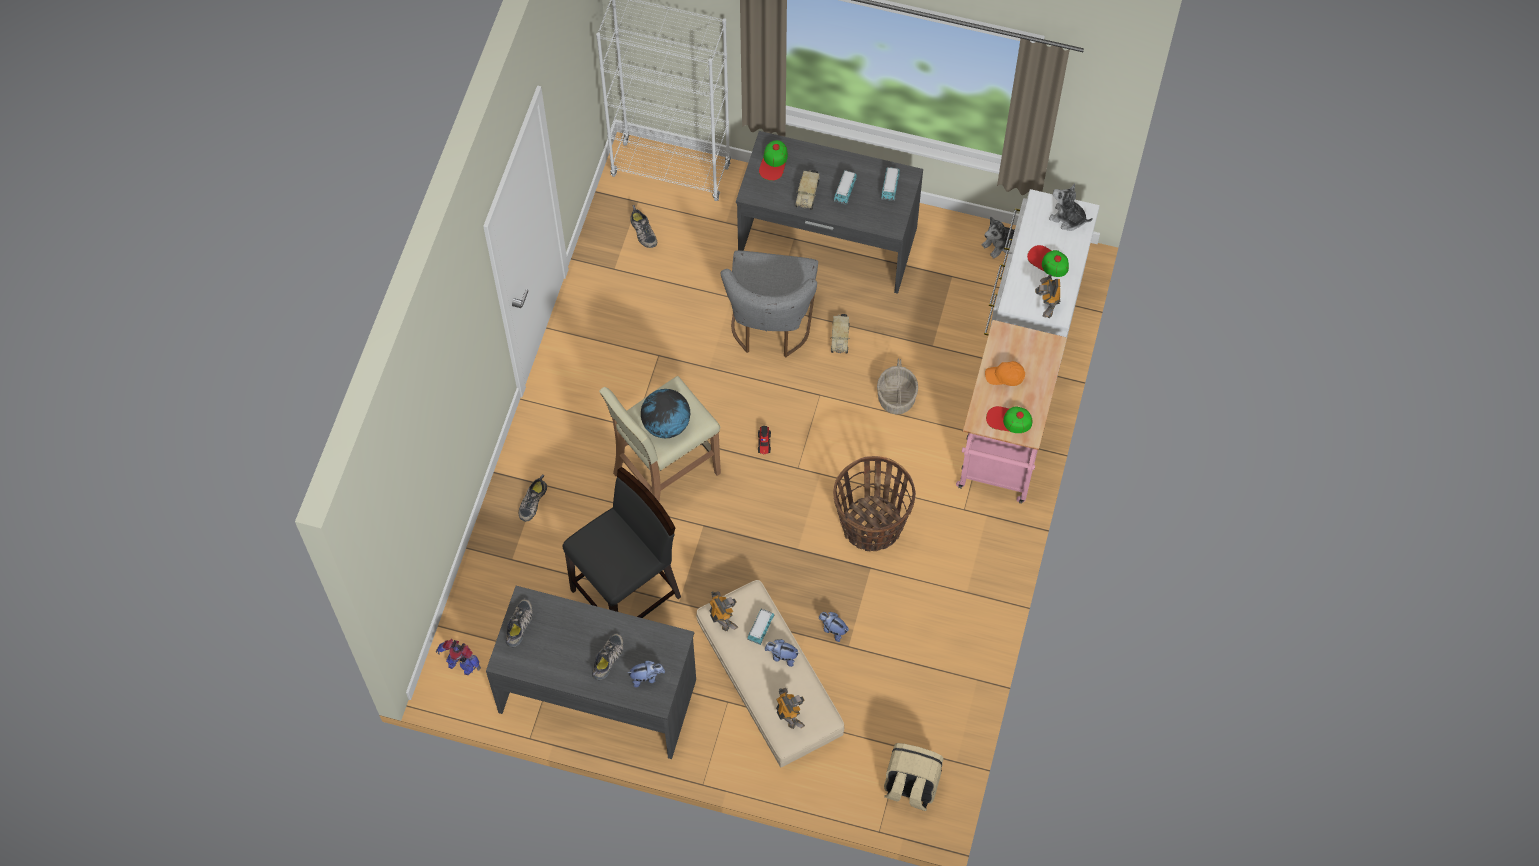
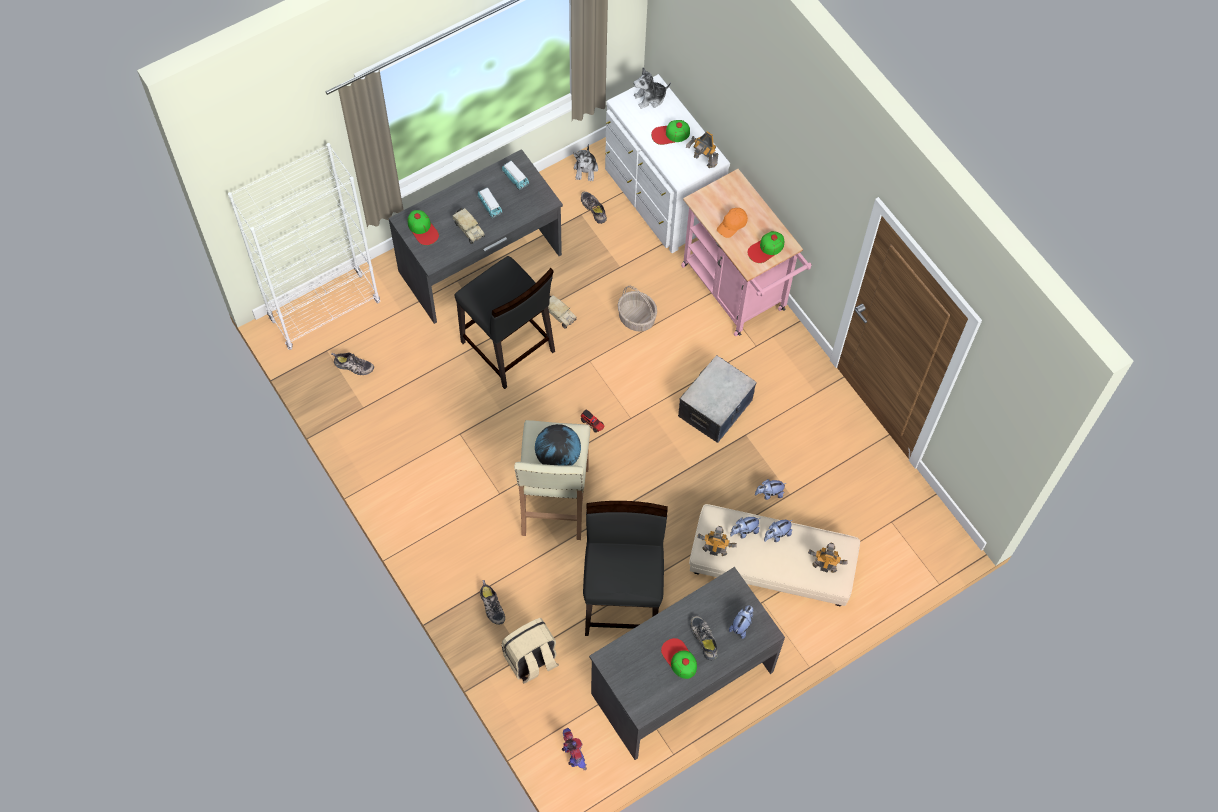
camera: 50 degrees left, 0 degrees up
(461, 664) = (573, 755): toy robot -> toy robot turned 90 degrees counterclockwise
(520, 625) = (624, 677): shoe -> shoe (594, 209)
(573, 653) = (679, 658): none -> cap
(760, 628) = (744, 531): toy car -> plush toy
(770, 325) = (508, 348): grey chair -> black stool
(871, 525) = (715, 409): basket -> storage box
(910, 786) = (923, 538): beige backpack -> beige backpack (531, 660)

